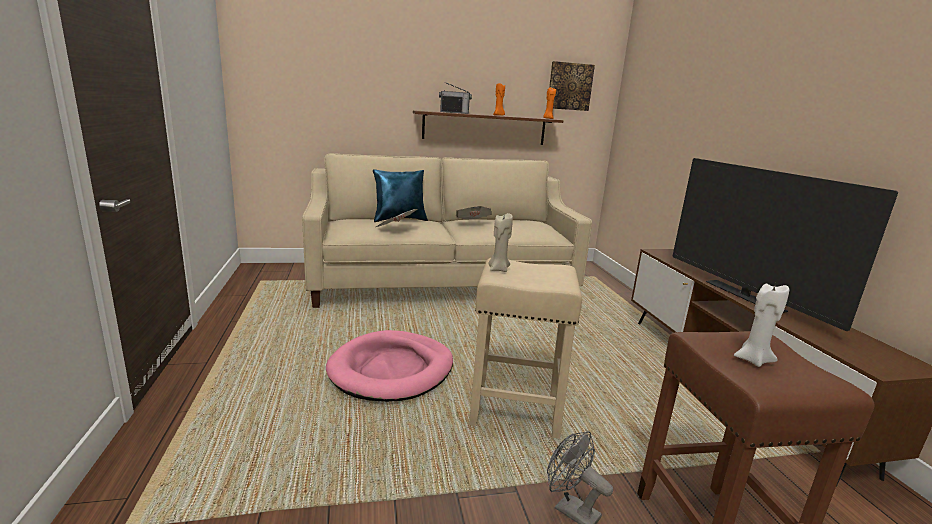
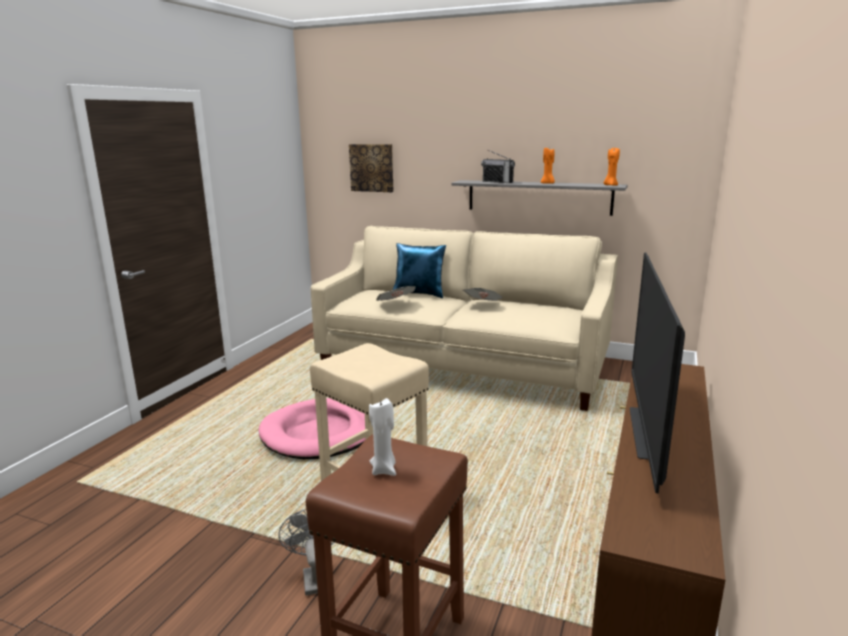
camera: 35 degrees right, 0 degrees up
(484, 128) = (538, 197): brown shelf -> grey shelf
(498, 269) = (348, 354): beige candle -> none
(569, 86) = (647, 143): picture -> picture (372, 168)

